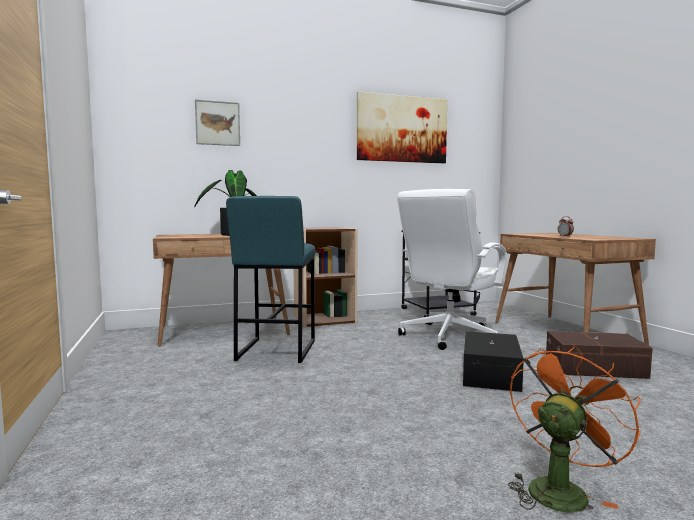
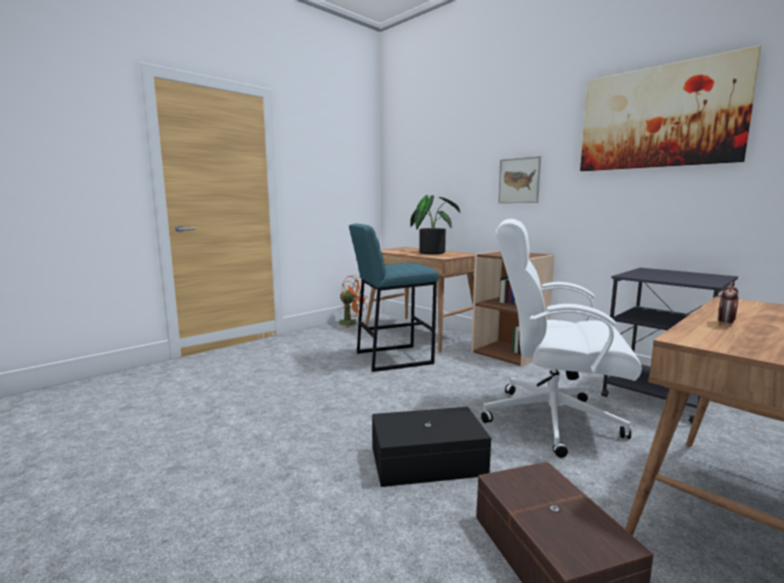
camera: 65 degrees right, 5 degrees up
(217, 123) = (448, 150): picture -> picture (519, 180)
(560, 489) = (156, 518): orange fan -> orange fan (352, 323)

